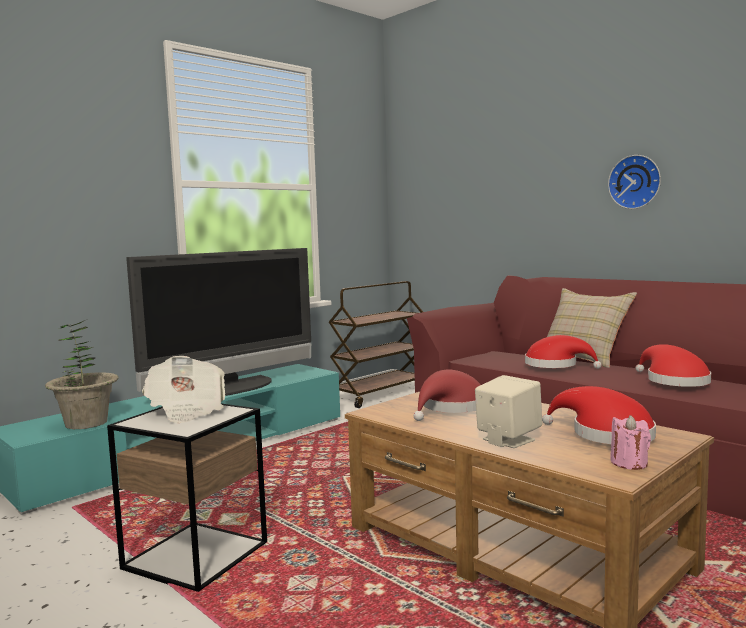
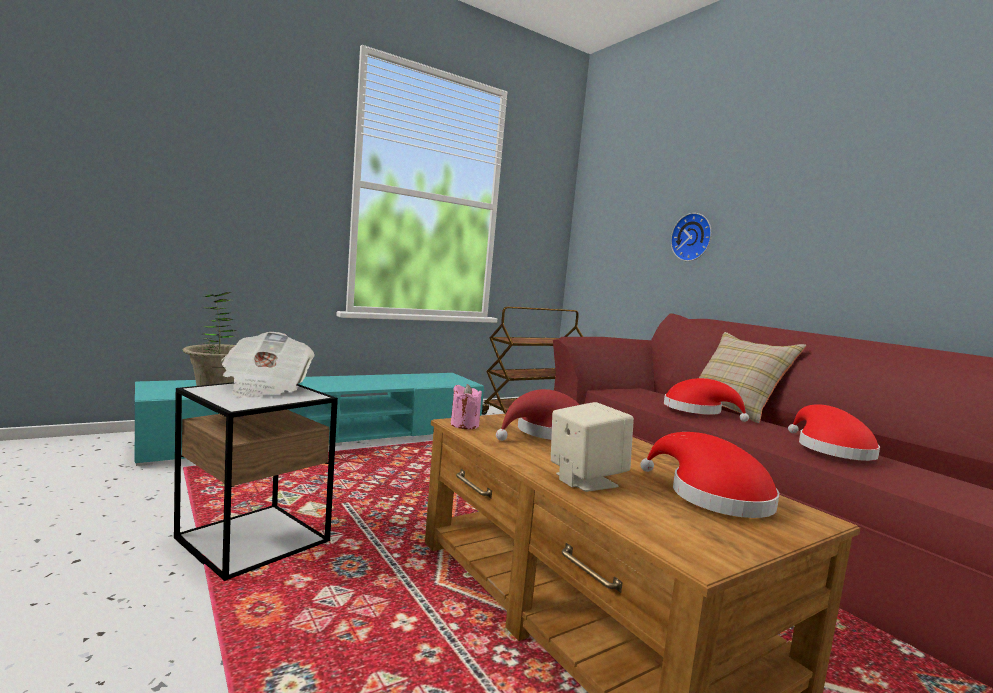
camera: 10 degrees right, 0 degrees up
(231, 388) = (373, 383): television -> none
(629, 463) = (723, 541): pink candle -> pink candle (464, 425)
(635, 182) = (825, 225): wall clock -> wall clock (693, 237)

